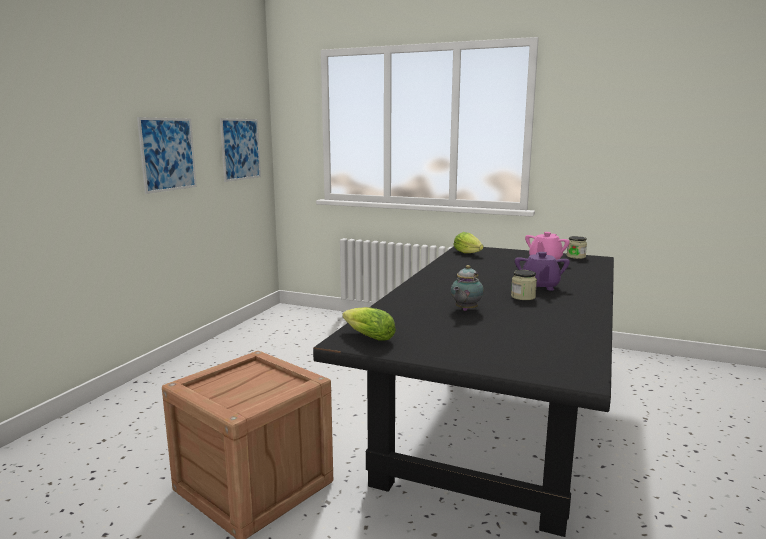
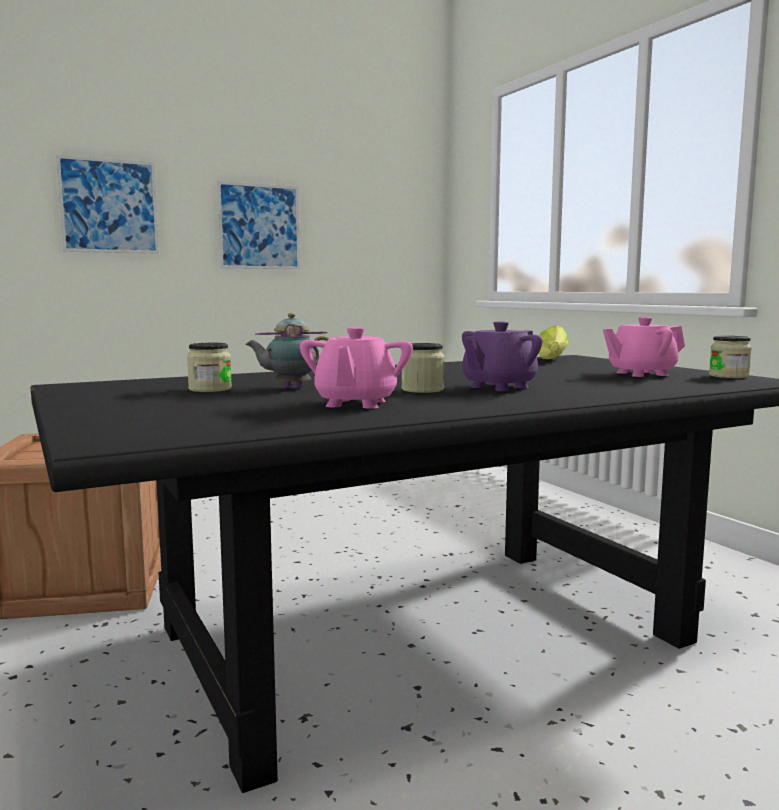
camera: 40 degrees right, 5 degrees down
(240, 149) = (383, 230): picture -> picture (109, 206)
(366, 336) = (99, 386): lettuce -> none
(436, 322) = (210, 389): none -> jar
(544, 316) = (355, 403): none -> pink teapot

